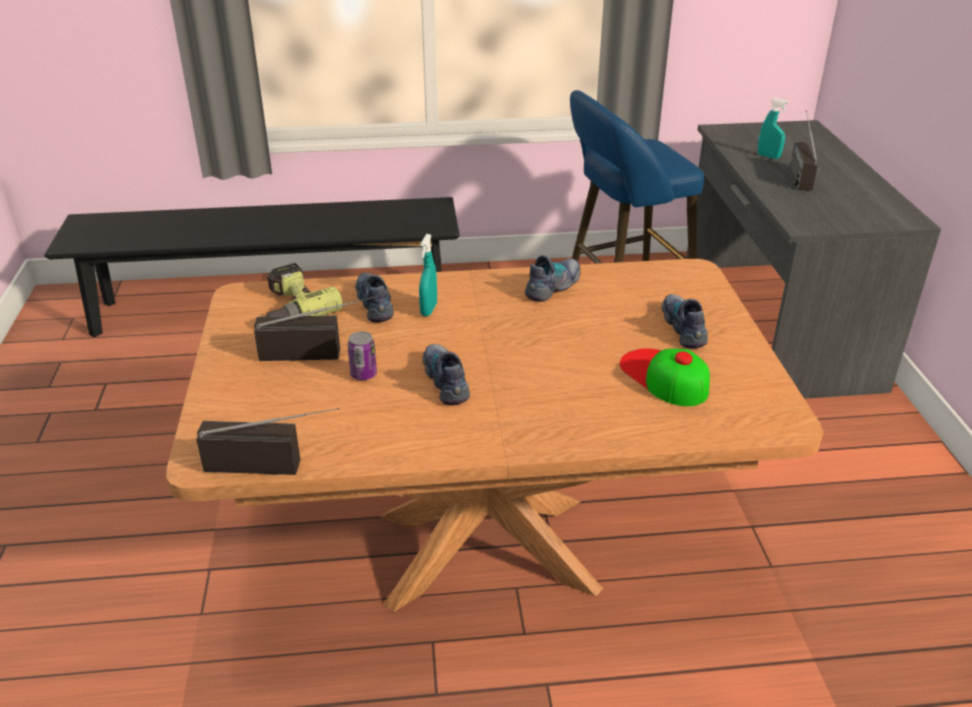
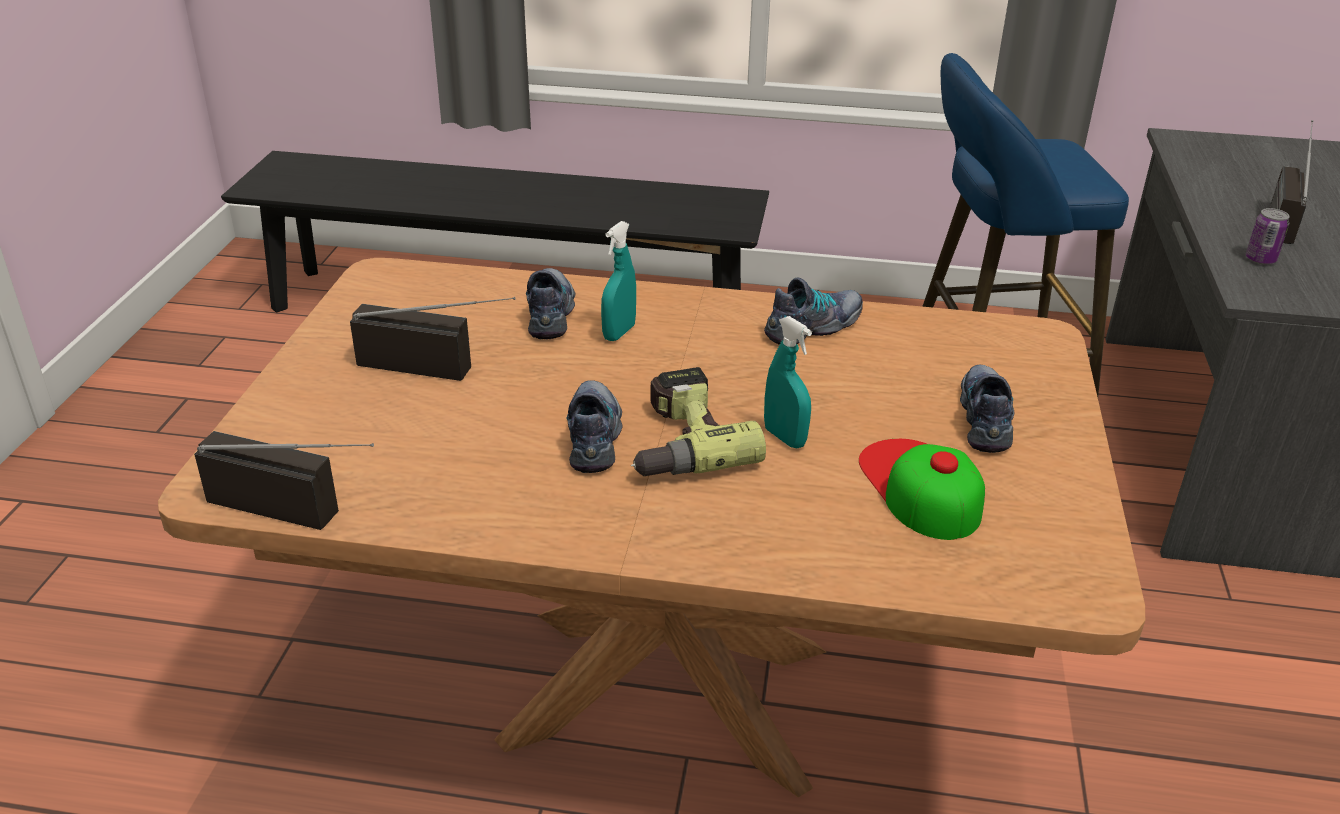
camera: 15 degrees right, 0 degrees up
(291, 307) = (436, 301): power drill -> power drill (679, 443)
(363, 374) = (484, 408): can -> can (1260, 259)
(768, 156) = (1241, 186): turquoise spray bottle -> turquoise spray bottle (784, 437)

